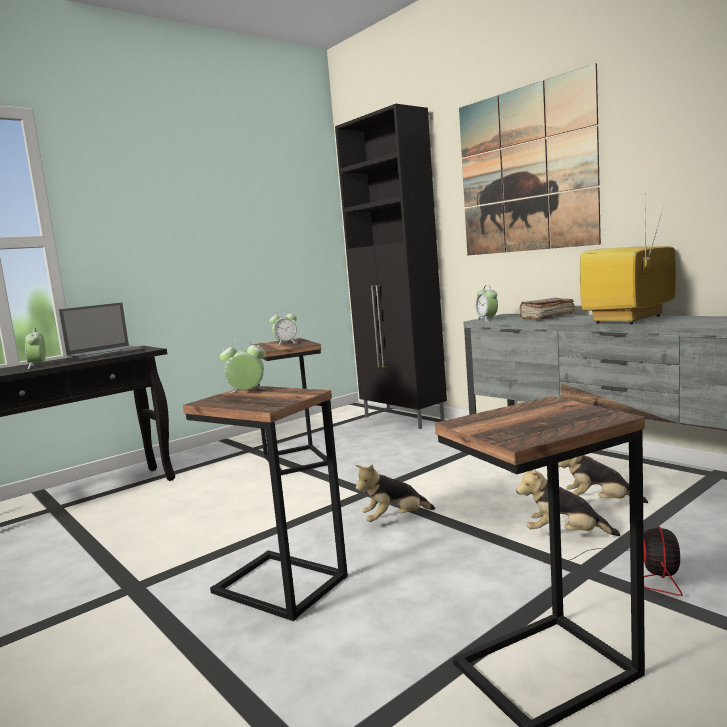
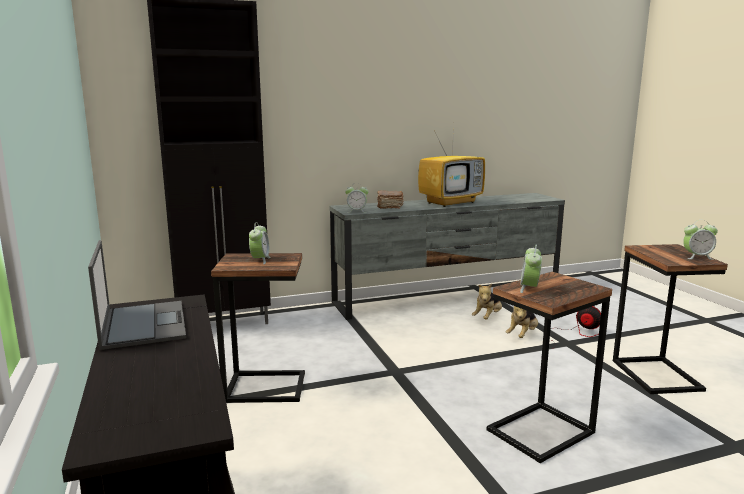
camera: 70 degrees left, 5 degrees up
(38, 366) = (165, 367): alarm clock -> alarm clock (697, 257)
(395, 519) = (460, 372): plush toy -> none
(525, 171) = (352, 90): picture -> none
(629, 320) = (451, 202): television -> television turned 105 degrees counterclockwise

